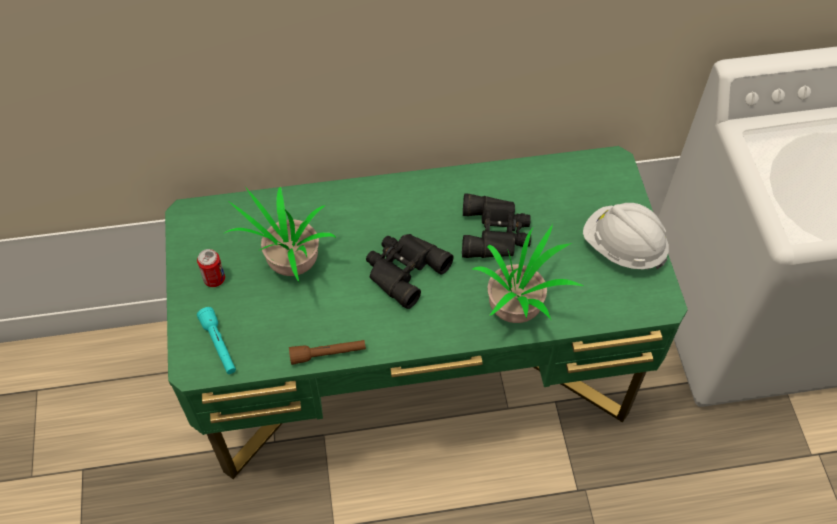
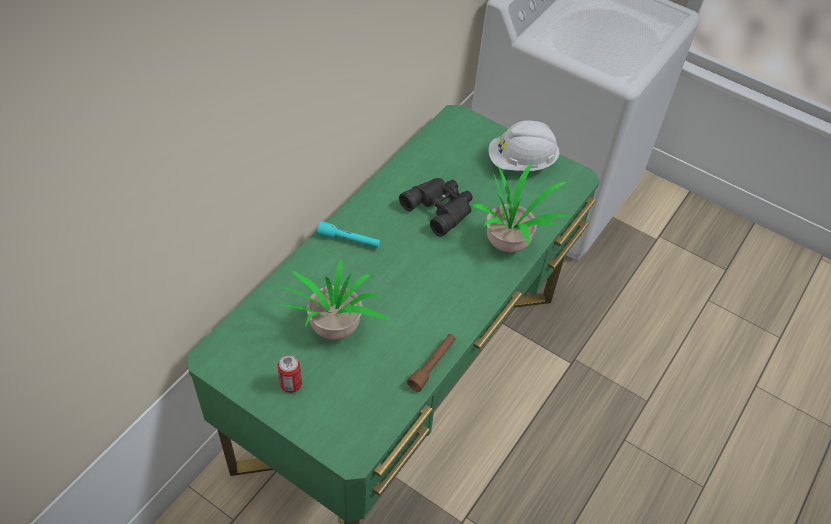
camera: 50 degrees left, 5 degrees down
(219, 345) = (352, 424): turquoise flashlight -> turquoise flashlight (349, 240)
(403, 270) = (413, 274): black binoculars -> none

